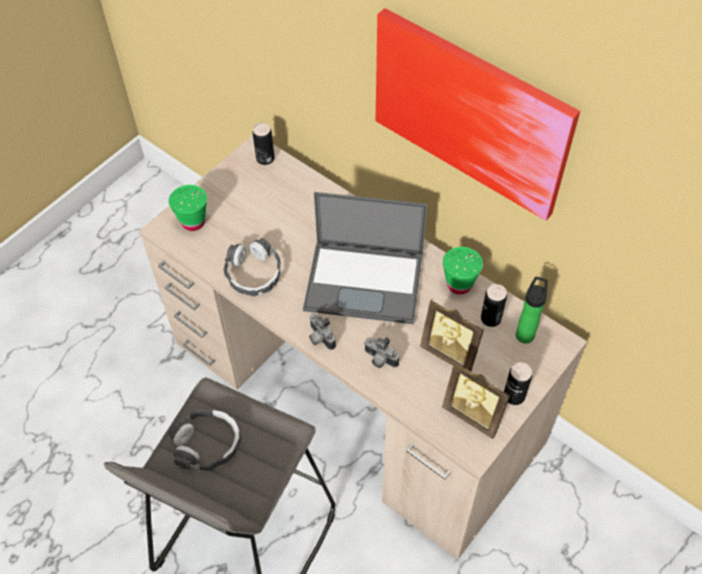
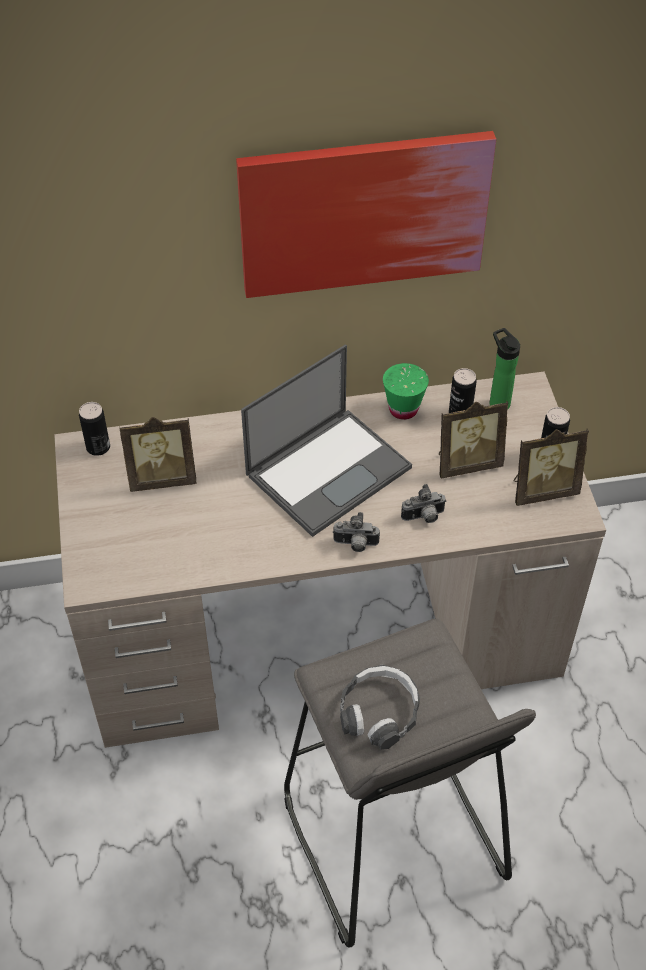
camera: 50 degrees left, 5 degrees down
(193, 222) = (107, 554): green cup -> none
(253, 273) = (227, 546): headphones -> none
(273, 204) = (162, 478): none -> picture frame

